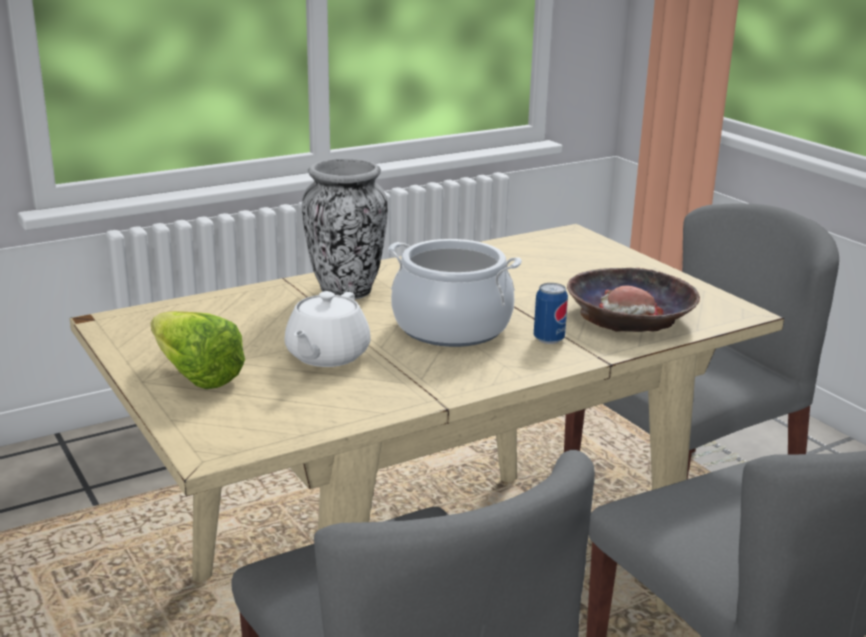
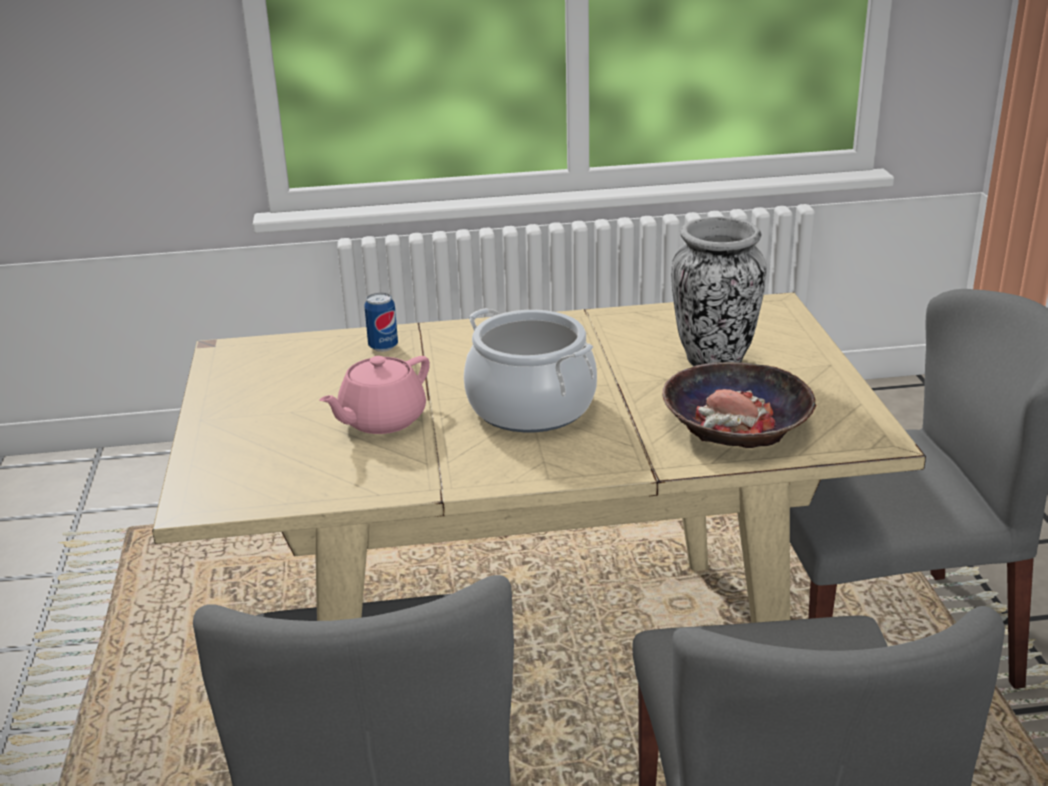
camera: 25 degrees right, 5 degrees up
(193, 373) = (248, 418): lettuce -> none
(326, 356) = (381, 420): white teapot -> pink teapot
(346, 291) = (465, 347): vase -> vase (714, 361)
(548, 339) = (619, 438): can -> can (383, 347)

